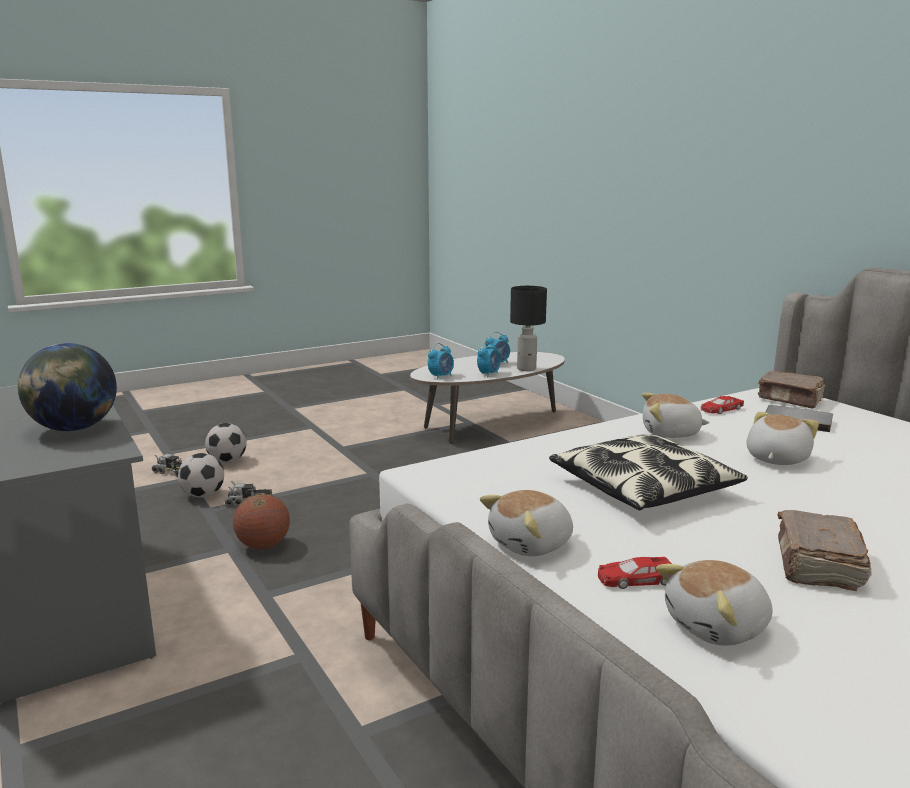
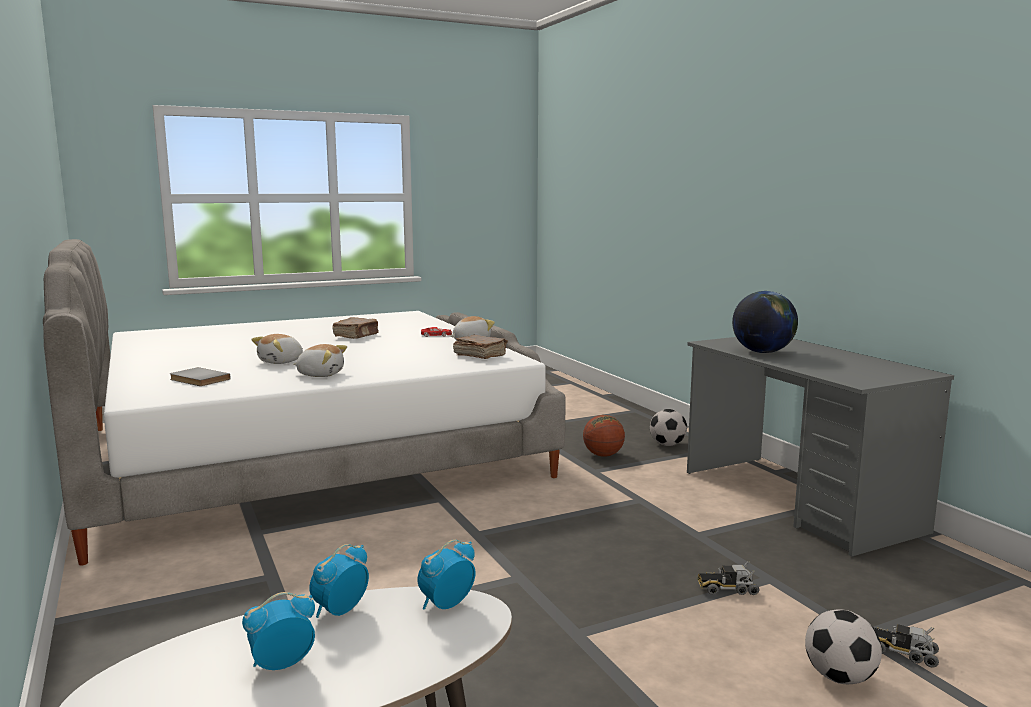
camera: 175 degrees left, 5 degrees down
(203, 495) = (799, 602): football -> football (667, 444)
(263, 546) = (668, 536): basketball -> basketball (603, 455)
(527, 369) = (235, 631): black table lamp -> none
(643, 488) = (390, 354): pillow -> none
(718, 627) = (421, 329): plush toy -> none
(720, 409) = (238, 388): red toy car -> none
(790, 400) = (149, 394): brown book -> brown book (479, 356)

